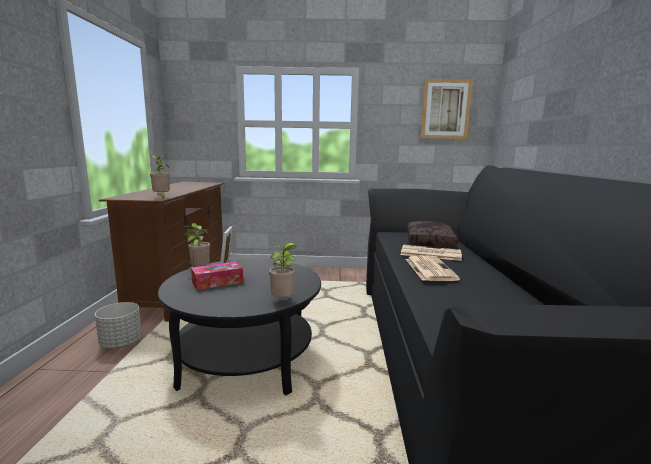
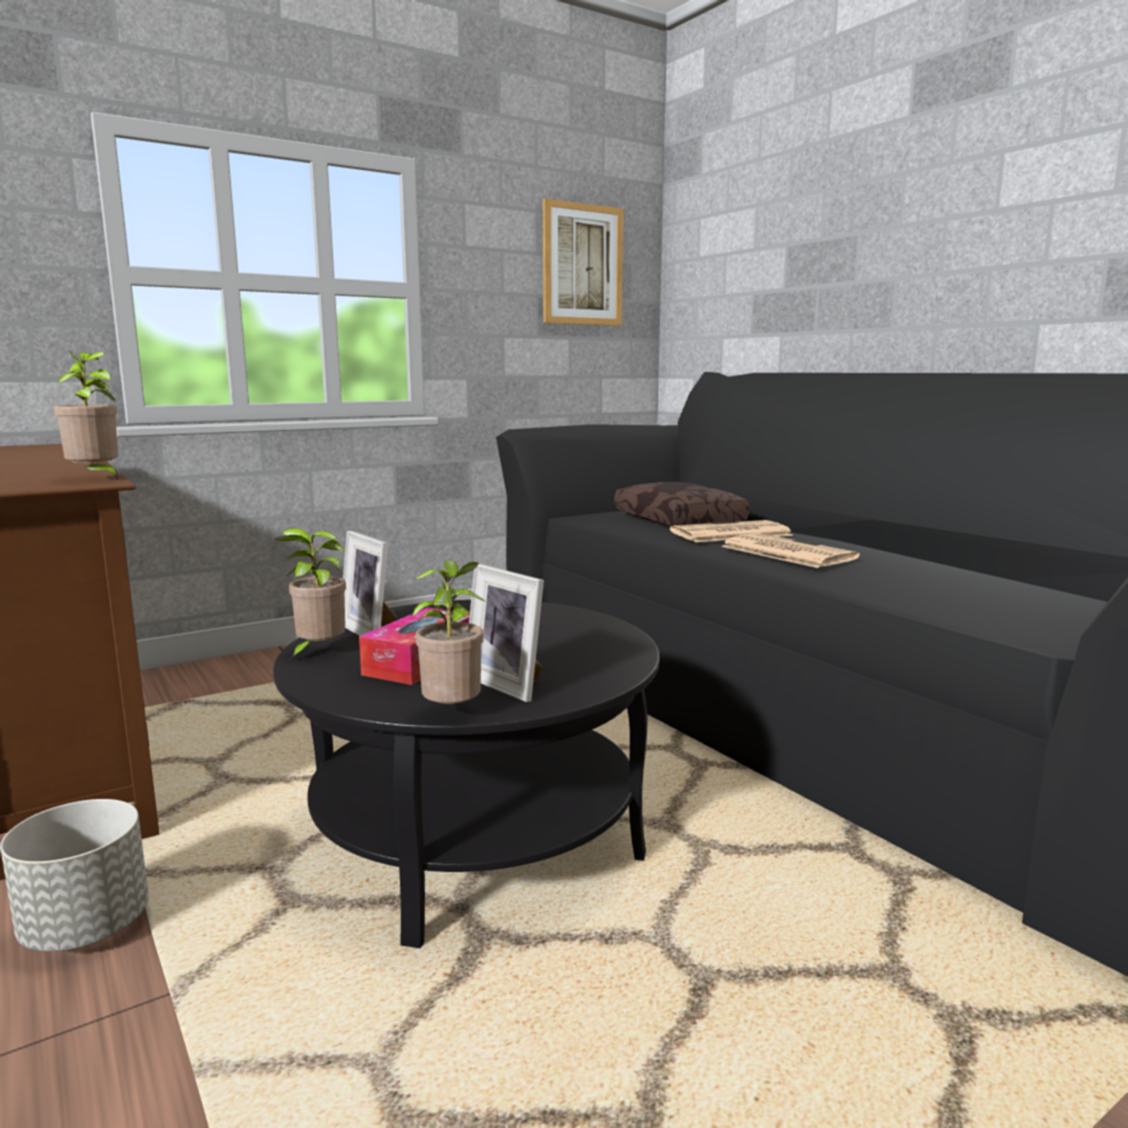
camera: 35 degrees left, 0 degrees up
(222, 299) = (510, 684): none -> picture frame
(283, 301) = (628, 657): potted plant -> potted plant (453, 714)

